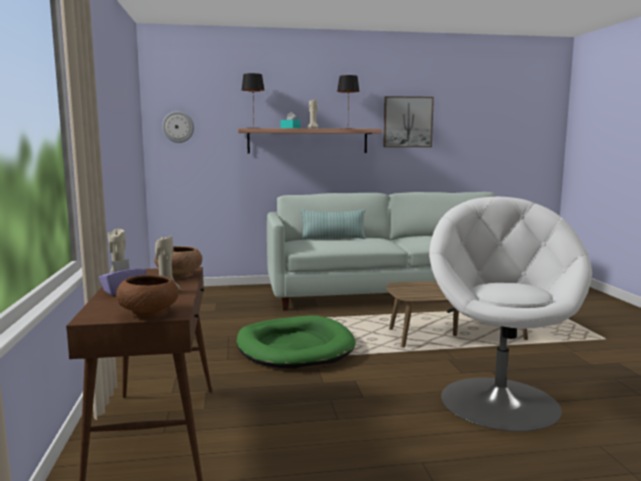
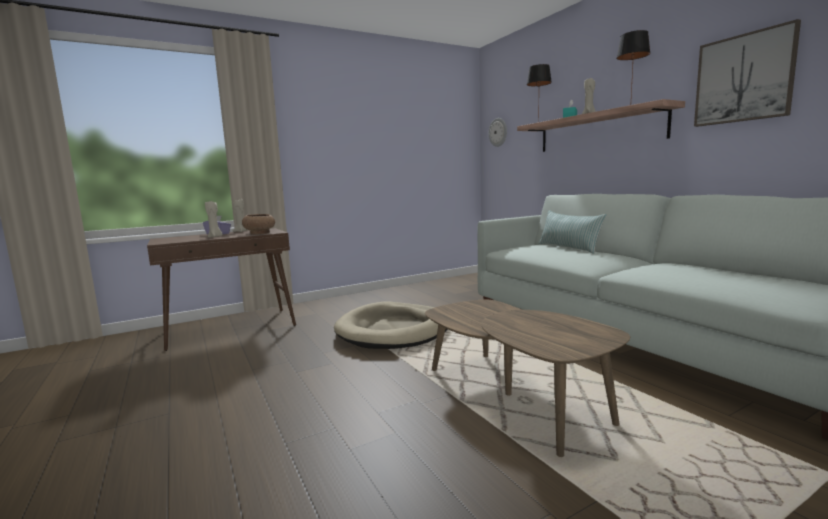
camera: 70 degrees right, 0 degrees up
(149, 313) = (164, 241): brown bowl -> none
(294, 347) = (394, 330): green dog bed -> beige dog bed
(499, 401) = (300, 444): white armchair -> none

